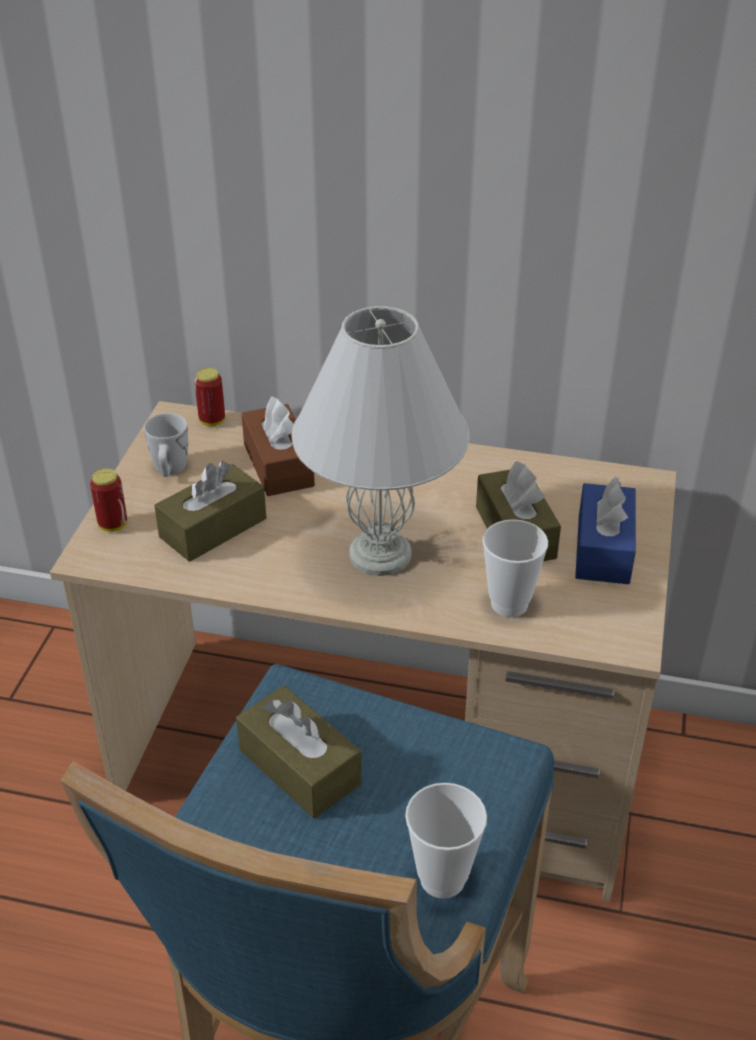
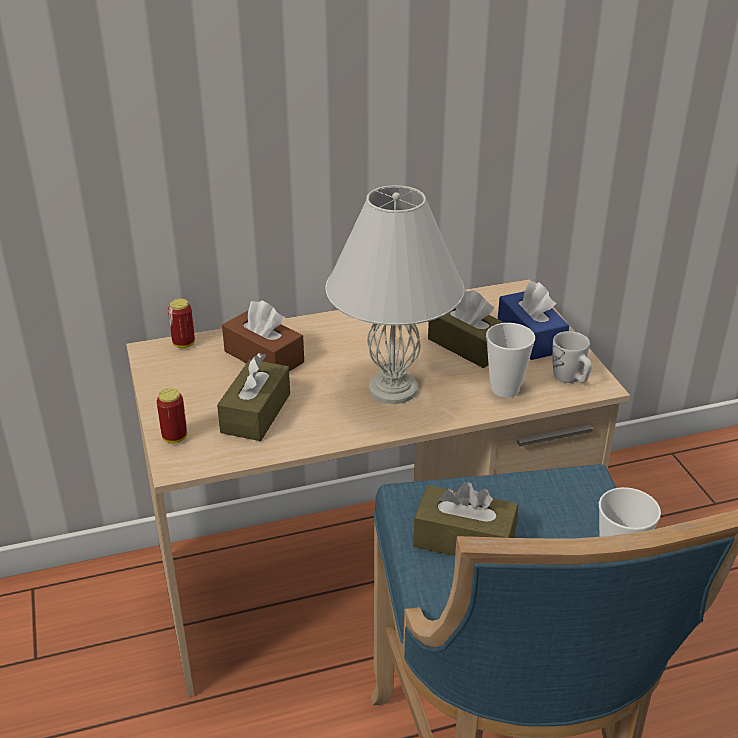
camera: 30 degrees left, 5 degrees down
(170, 470) = (183, 386): white mug -> white mug (570, 379)

